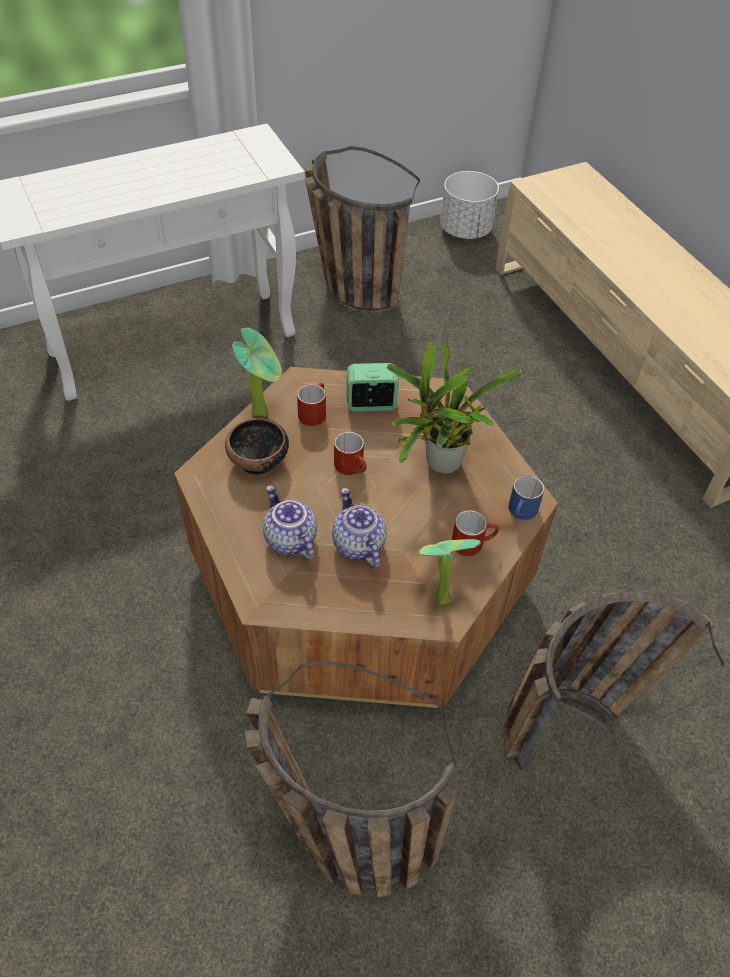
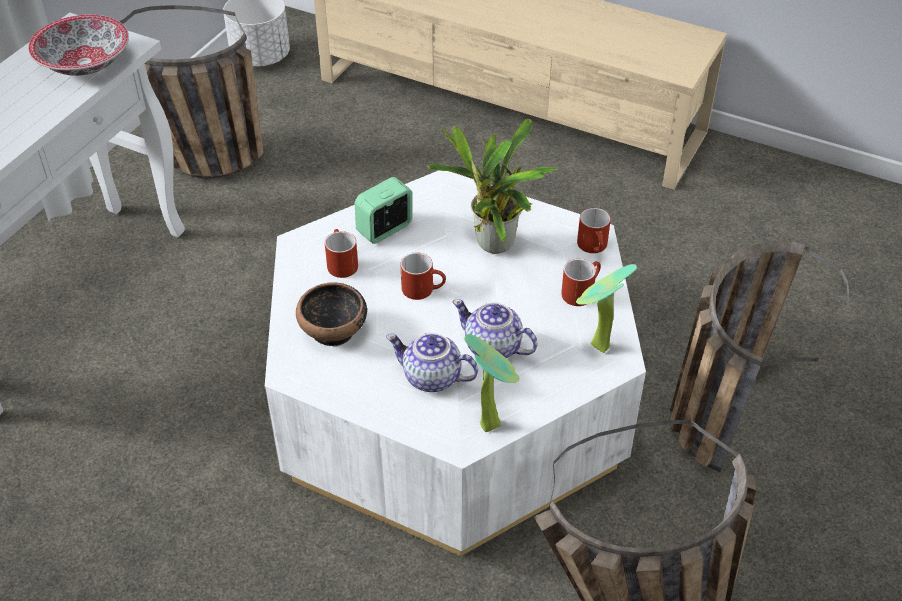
camera: 35 degrees left, 5 degrees down
(236, 165) = (84, 64): none -> bowl
(263, 411) = (292, 287): potted plant -> potted plant (491, 422)
(360, 573) = (450, 404): brown coffee table -> white coffee table
(522, 513) = (594, 247): blue mug -> red mug

